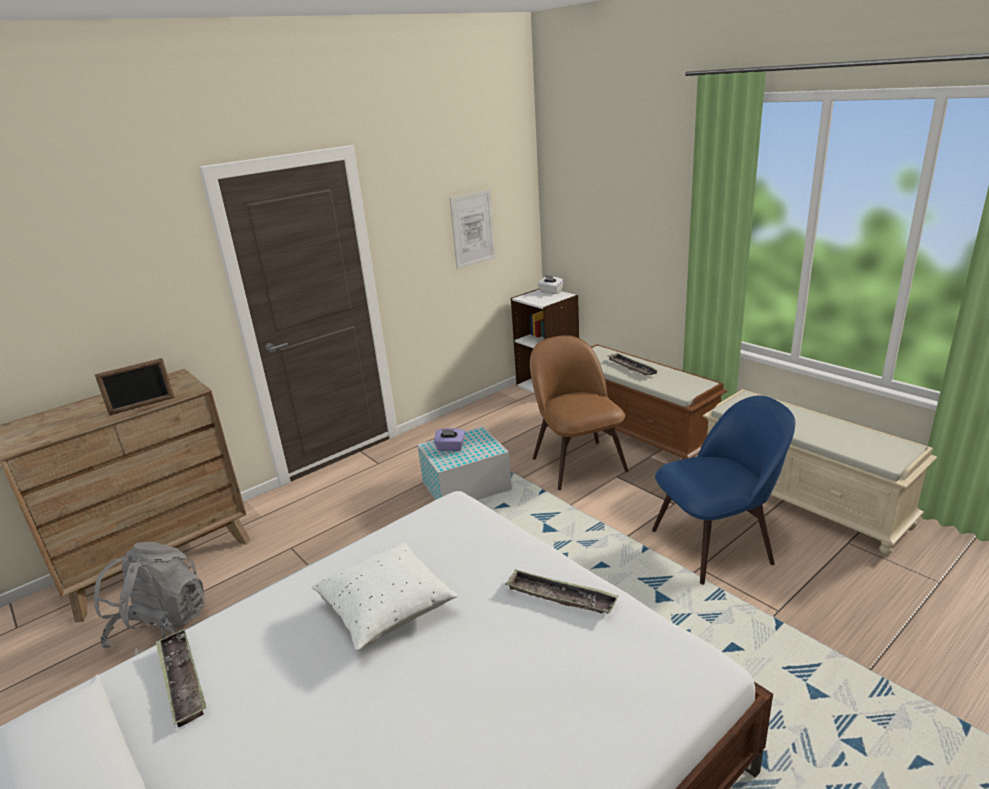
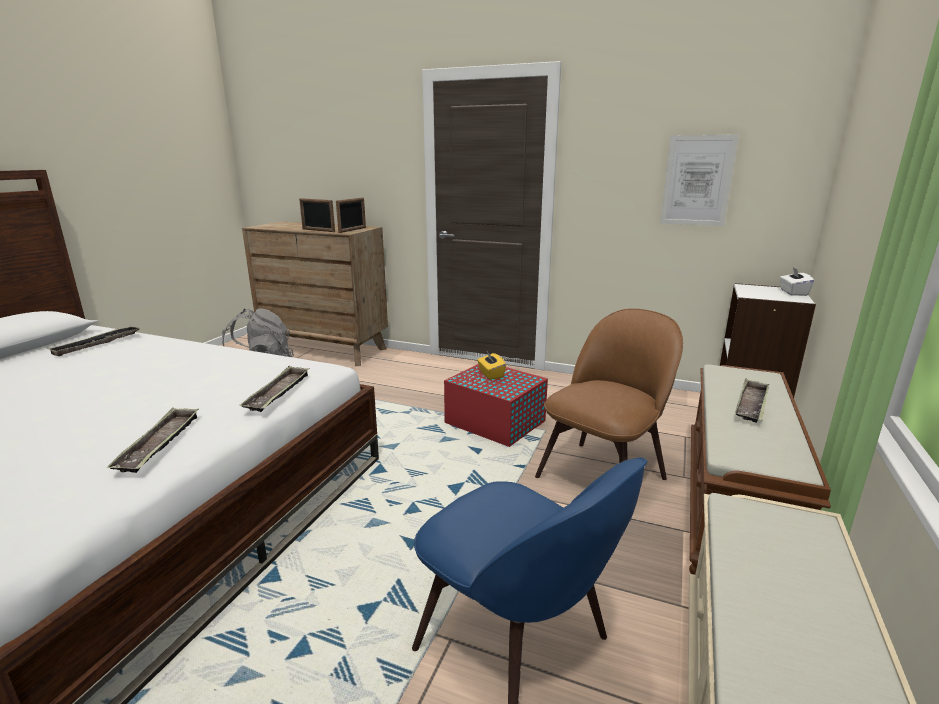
camera: 60 degrees right, 5 degrees down
(180, 386) = (352, 230): none -> picture frame
(386, 609) = (158, 379): white pillow -> none
(450, 447) = (491, 374): purple tissue box -> yellow tissue box
(464, 486) = (494, 422): white storage box -> red storage box
(495, 530) = (278, 393): none -> tray

